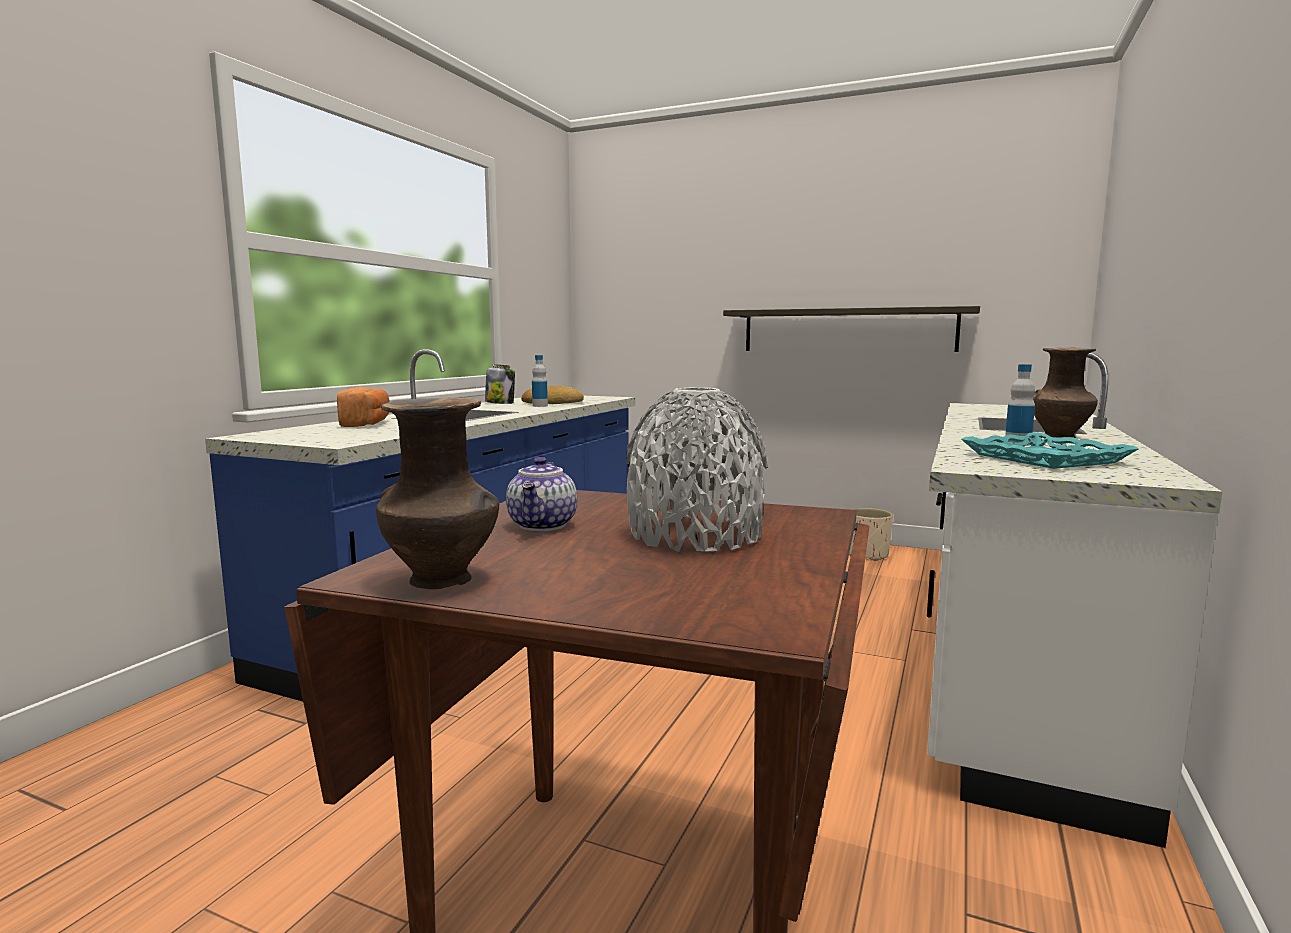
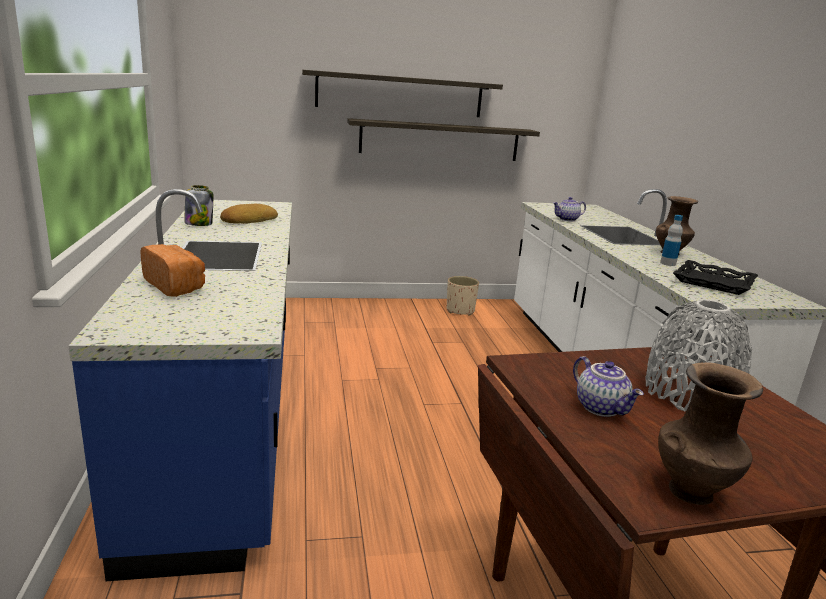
camera: 35 degrees left, 10 degrees up
(540, 406) = (252, 227): bottle -> none
(794, 278) = (400, 94): none -> shelf
(973, 413) = (567, 219): none -> teapot
(1045, 458) = (714, 282): turquoise tray -> black tray

